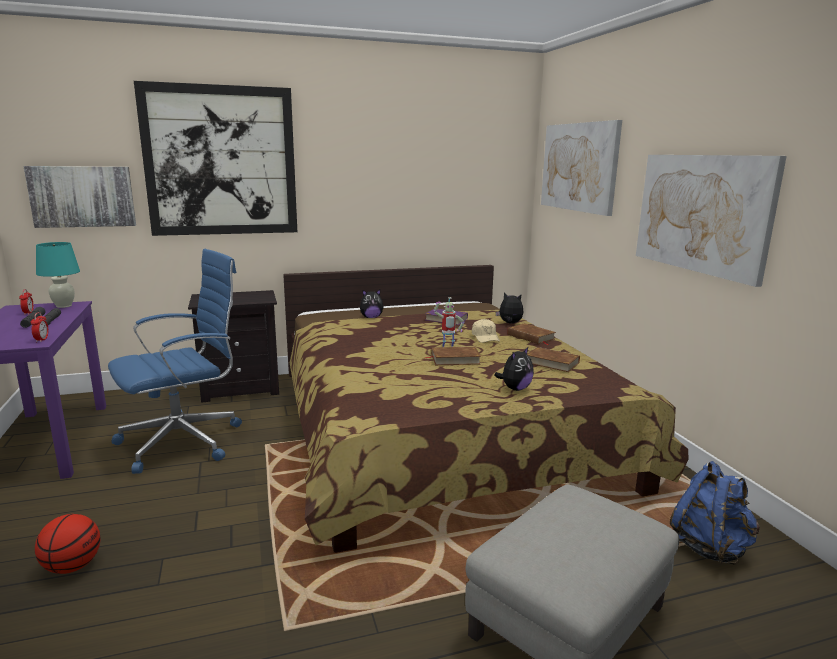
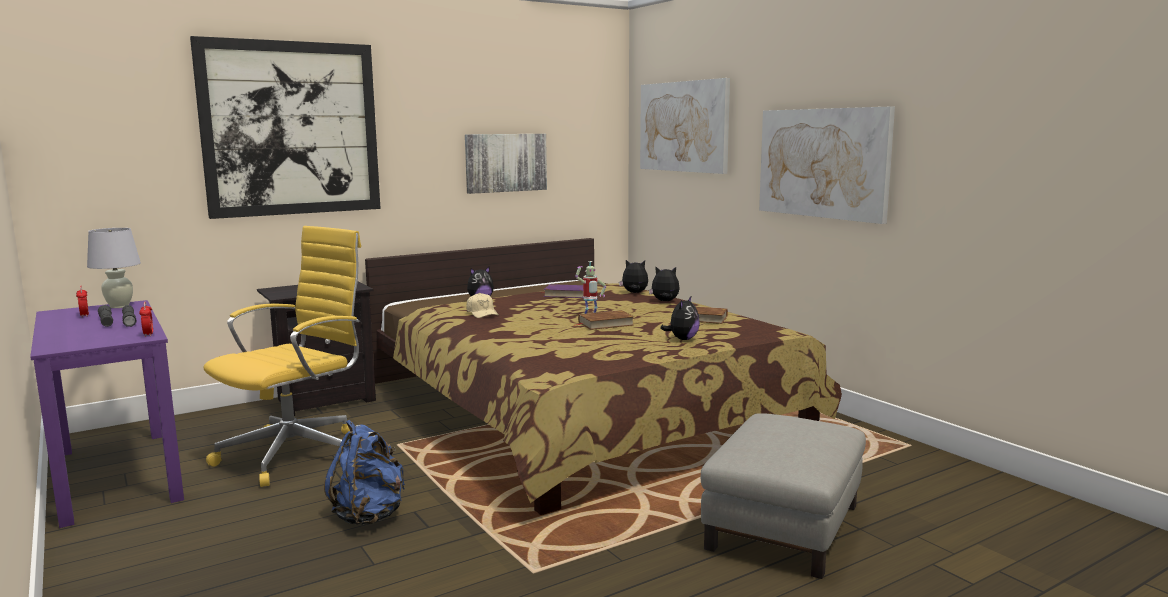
camera: 15 degrees left, 5 degrees down
(64, 306) = (119, 306): turquoise table lamp -> white table lamp
(72, 566) = (263, 566): basketball -> none
(82, 196) = (123, 174): picture -> picture (505, 162)
(185, 441) = (297, 453): blue office chair -> yellow office chair
(485, 337) = (620, 305): beige cap -> beige cap (482, 313)
(530, 337) = (665, 301): brown book -> plush toy
(710, 547) = (877, 463): blue backpack -> blue backpack (370, 515)

